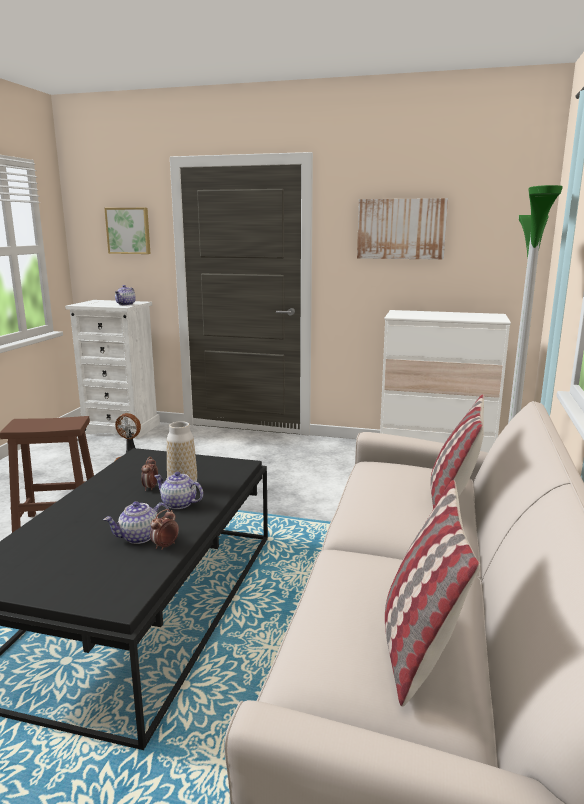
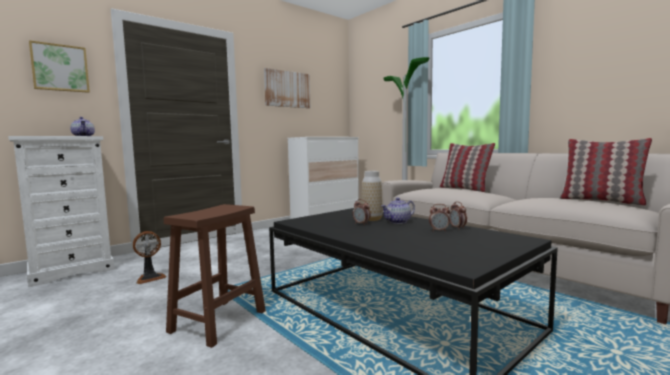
camera: 55 degrees left, 10 degrees down
(139, 537) = (439, 231): teapot -> alarm clock

